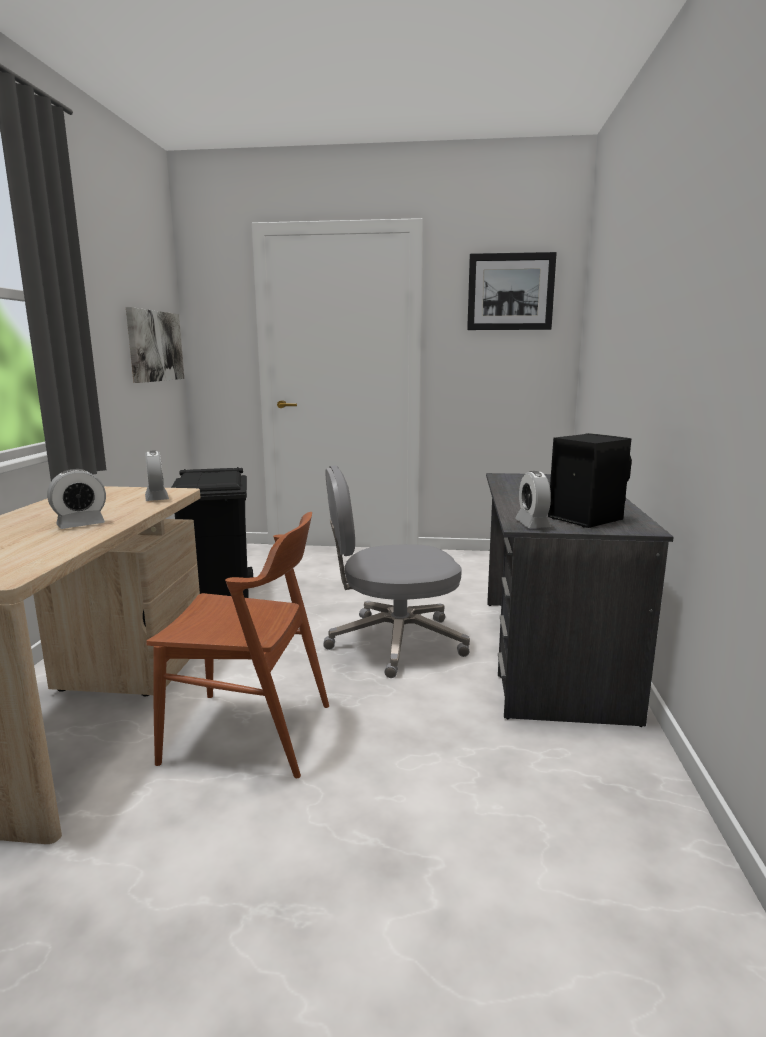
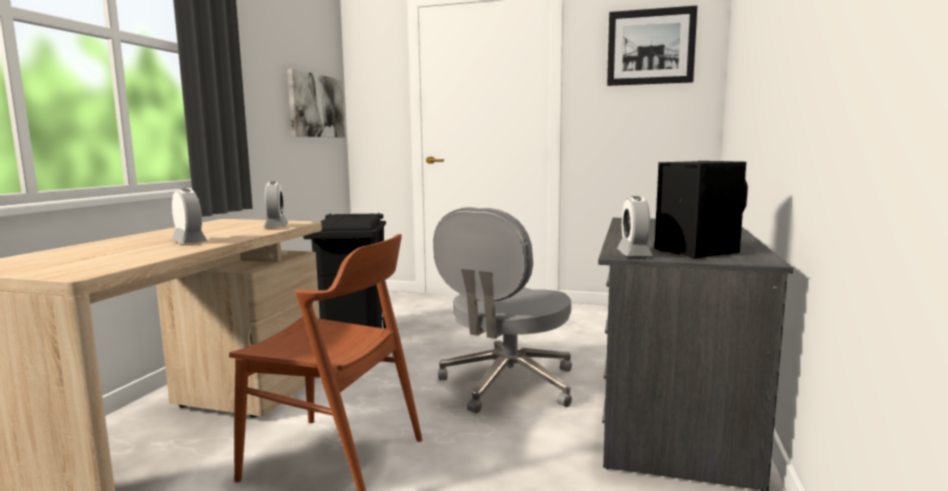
camera: 10 degrees right, 5 degrees down
(81, 525) = (189, 242): alarm clock -> alarm clock turned 105 degrees counterclockwise
(393, 642) = (507, 385): grey office chair -> grey office chair turned 60 degrees counterclockwise

